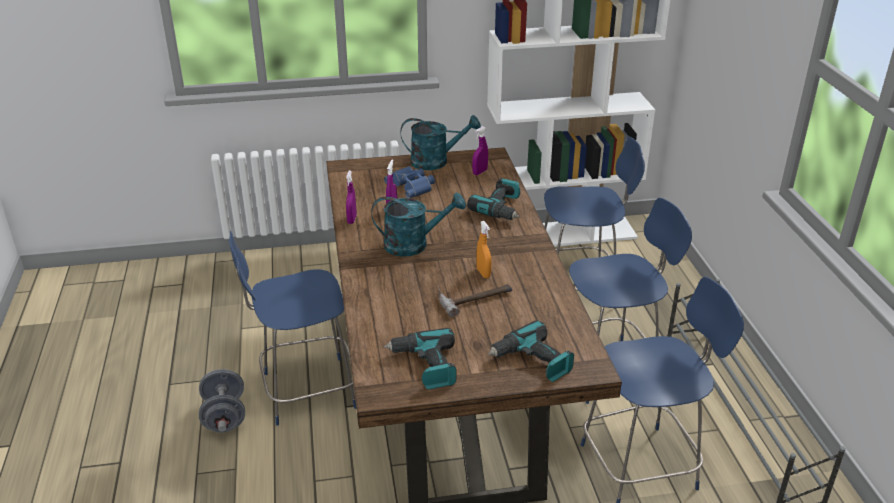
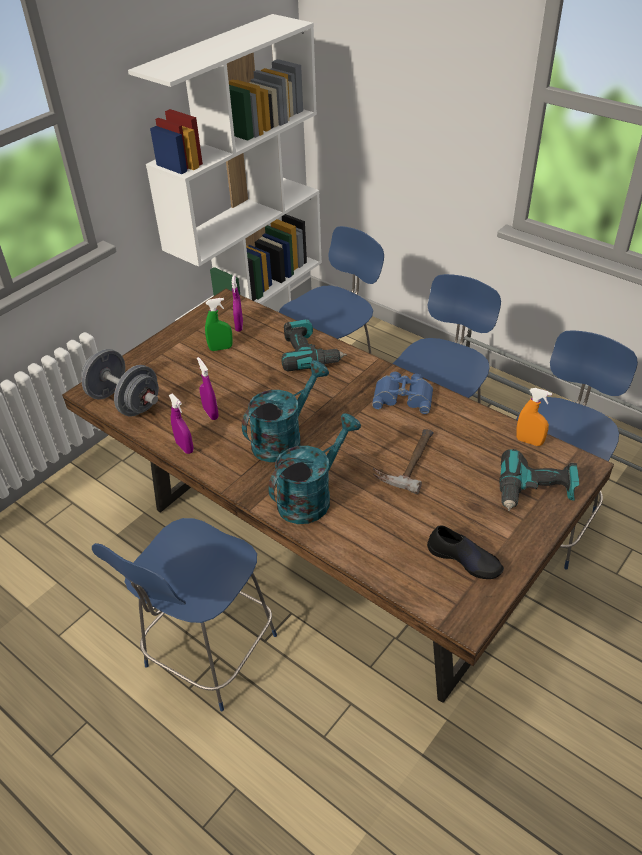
camera: 40 degrees left, 10 degrees up
(224, 416) = (158, 743): grey dumbbell -> grey dumbbell (125, 402)
(412, 186) = (194, 375): blue binoculars -> blue binoculars (403, 396)
(425, 366) = (464, 559): power drill -> black shoe
(436, 161) = (182, 336): turquoise watering can -> turquoise watering can (311, 496)
(449, 179) = (220, 348): none -> green spray bottle
(483, 273) = (382, 430): orange spray bottle -> orange spray bottle (529, 441)

